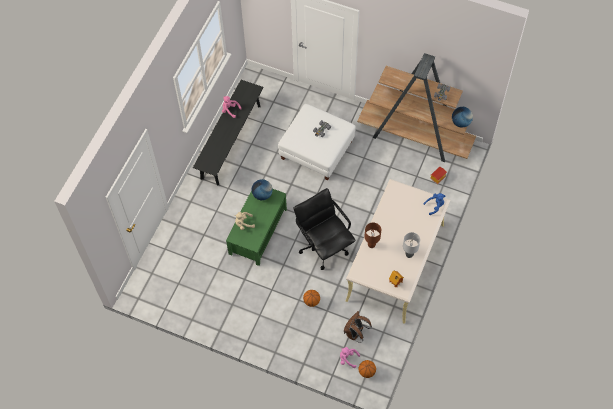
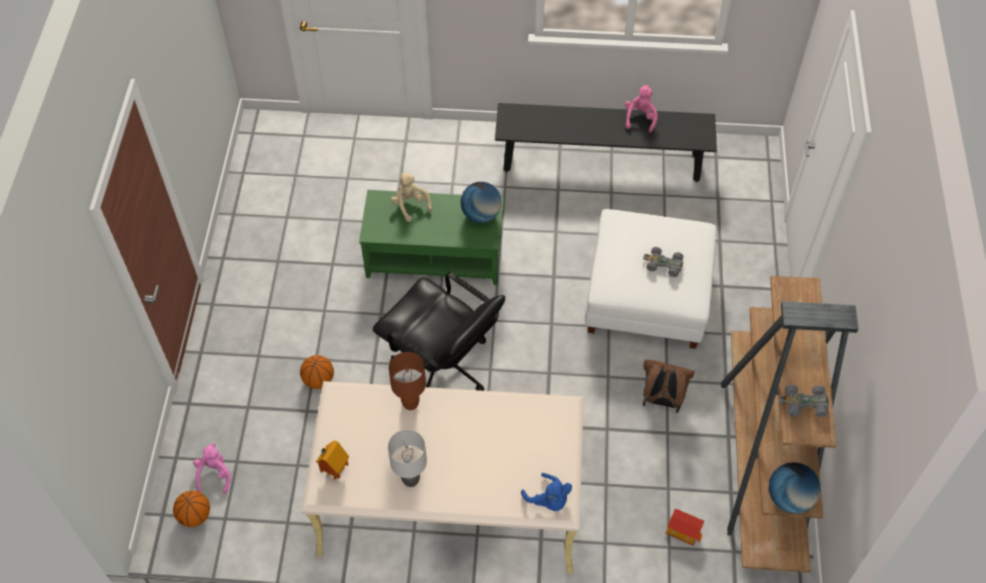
camera: 70 degrees right, 5 degrees down
(324, 246) = (442, 367): black office chair -> black office chair turned 90 degrees clockwise
(355, 333) = (271, 473): brown backpack -> brown backpack (661, 400)

